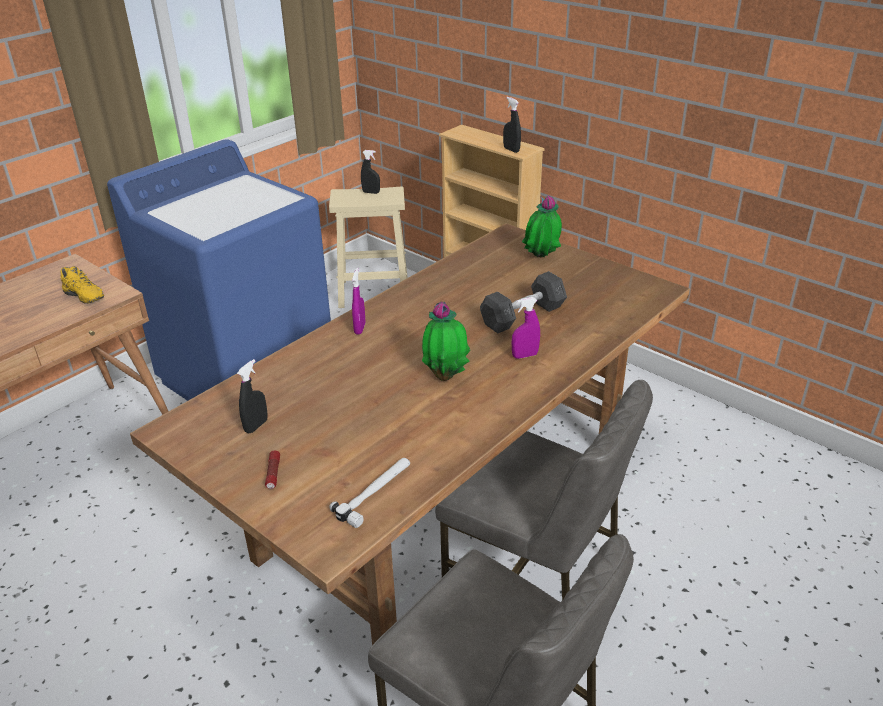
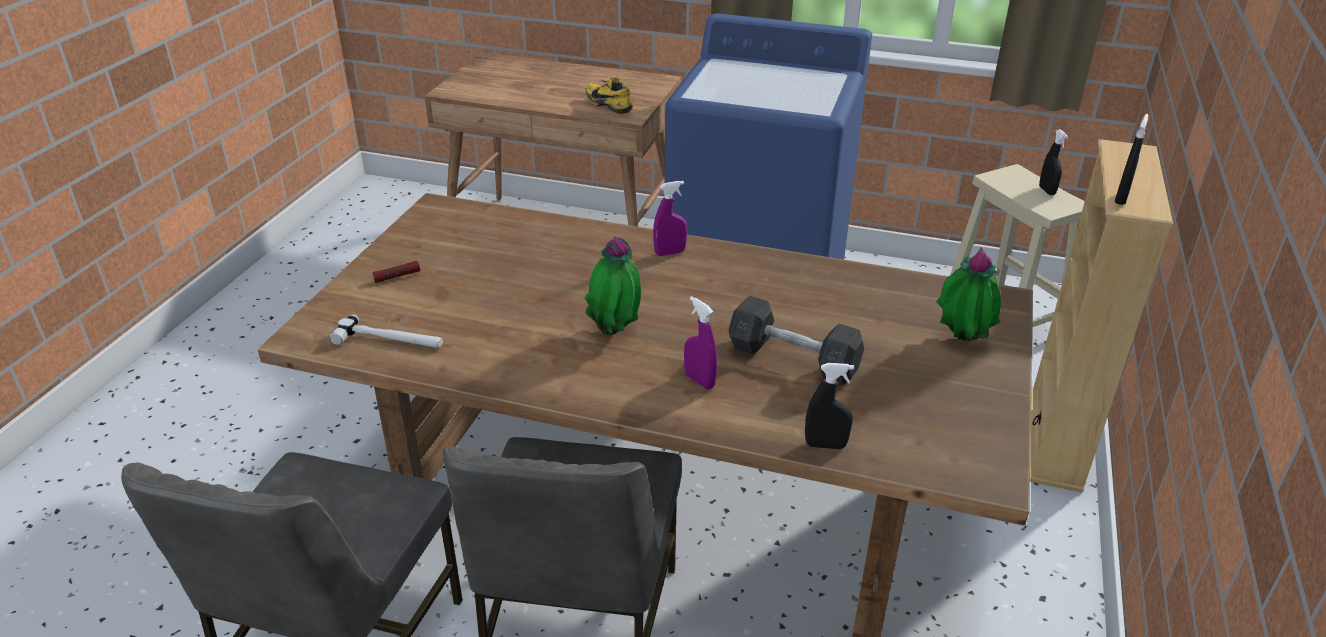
camera: 65 degrees right, 0 degrees up
(82, 298) = (610, 105): yellow shoe -> yellow shoe turned 120 degrees clockwise
(256, 426) = (464, 246): black spray bottle -> black spray bottle (825, 445)

